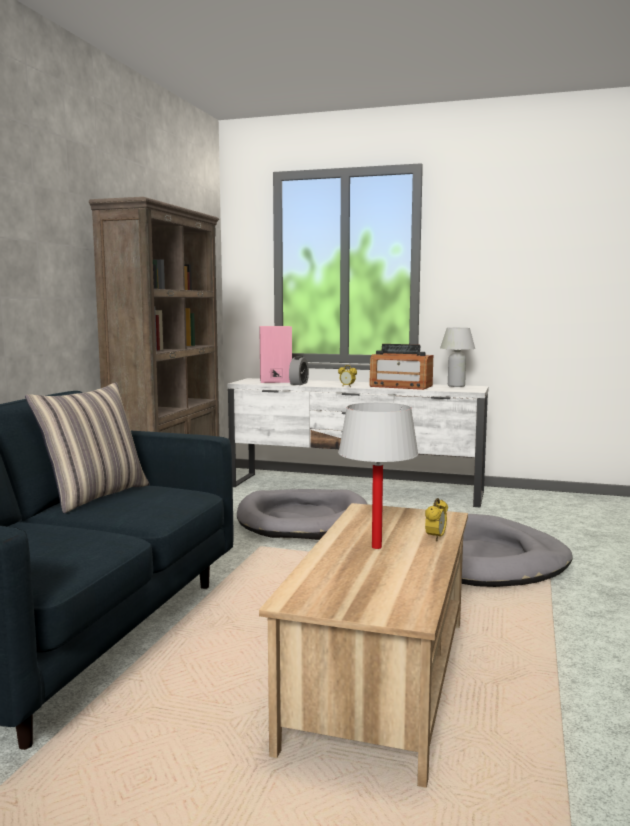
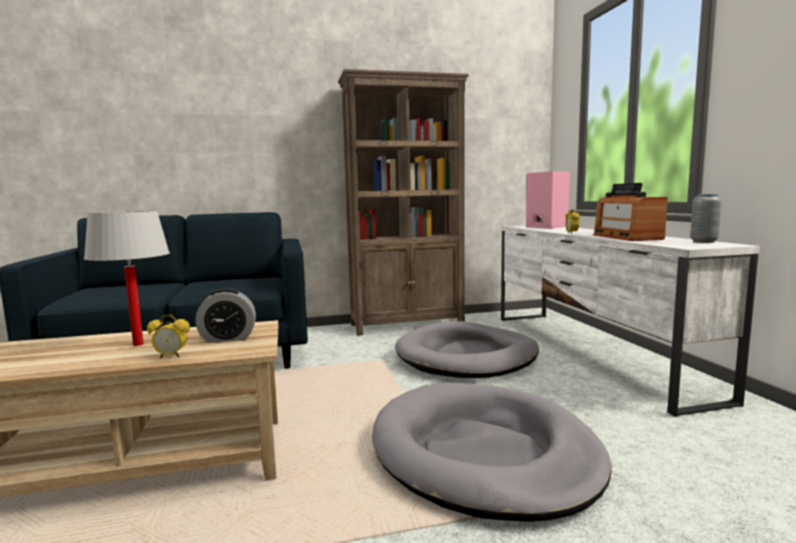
camera: 60 degrees right, 0 degrees up
(95, 496) = (240, 280): pillow -> none
(299, 383) = (548, 229): alarm clock -> alarm clock (228, 338)
(456, 386) = (703, 242): white table lamp -> grey vase

